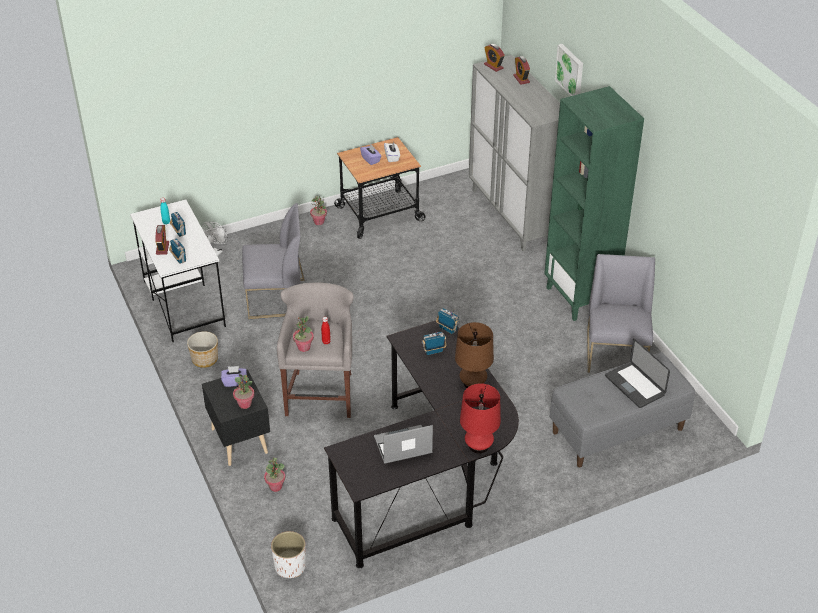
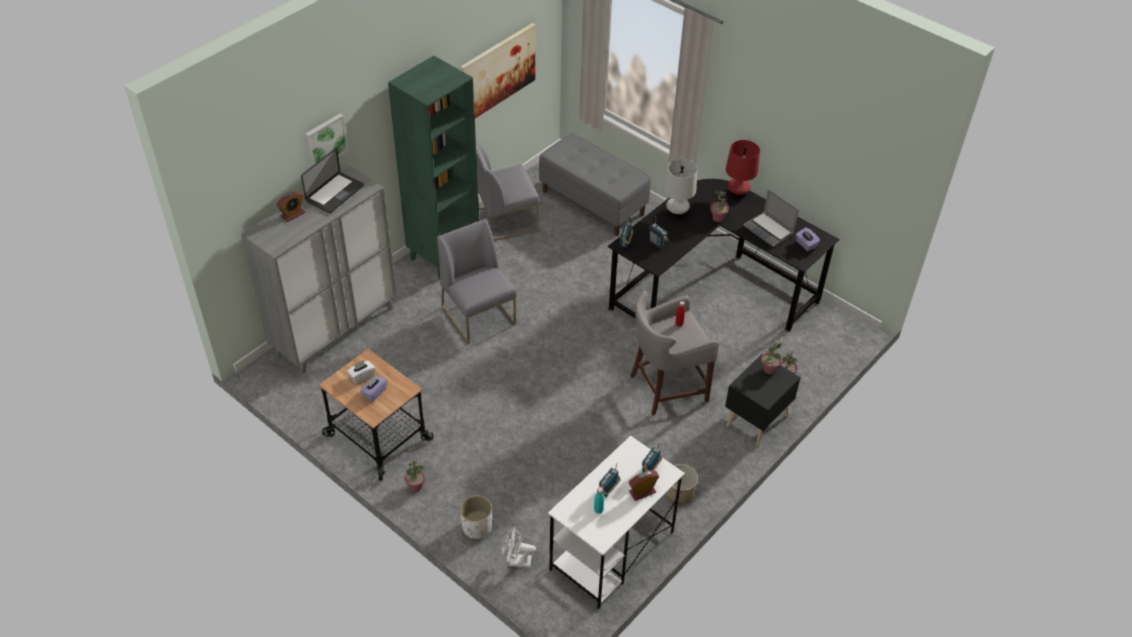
camera: 115 degrees left, 5 degrees up
(234, 382) = (749, 387): purple tissue box -> purple tissue box (805, 244)
(276, 299) = (562, 472): grey chair -> grey chair (479, 316)
(290, 566) = (848, 339): white planter -> white planter (477, 527)
(303, 347) = (695, 336): potted plant -> potted plant (718, 218)
(473, 383) = (677, 212): brown table lamp -> white table lamp
(493, 66) = (273, 241): alarm clock -> none
(634, 386) = (588, 160): laptop -> laptop (335, 193)
(696, 236) = (497, 72): none -> picture

